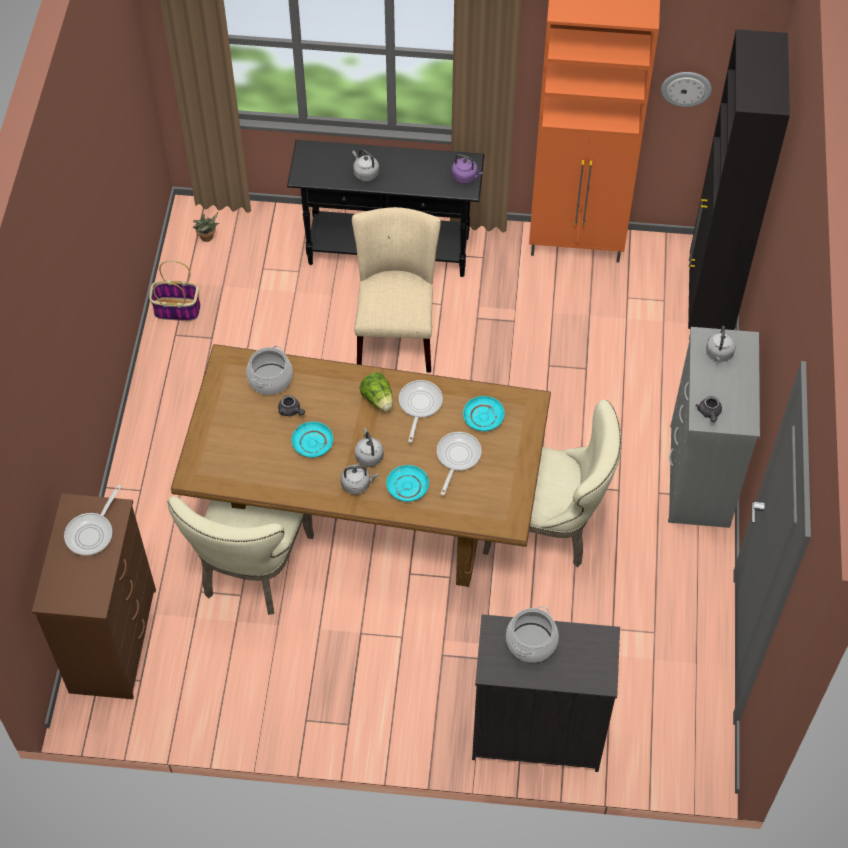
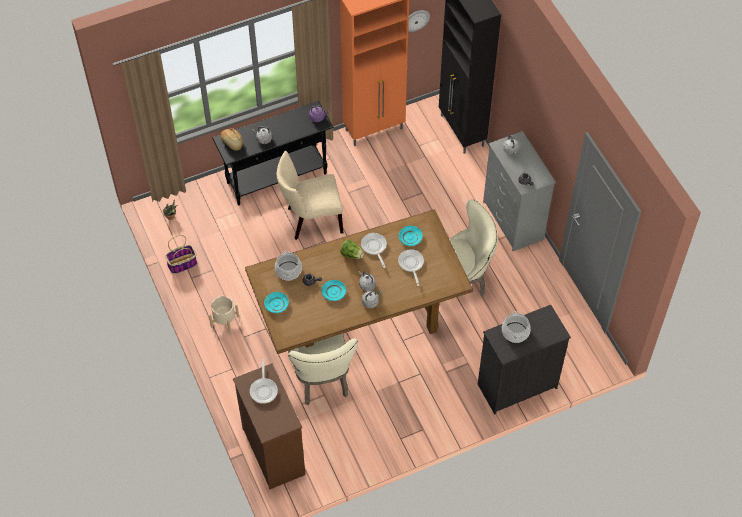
camera: 30 degrees left, 0 degrees up
(177, 418) = (225, 322): none -> beige planter
(317, 158) = (232, 142): none -> bread
(396, 332) = (311, 220): beige chair -> beige chair turned 75 degrees counterclockwise
(407, 487) = (396, 291): turquoise plate -> turquoise plate (276, 304)

